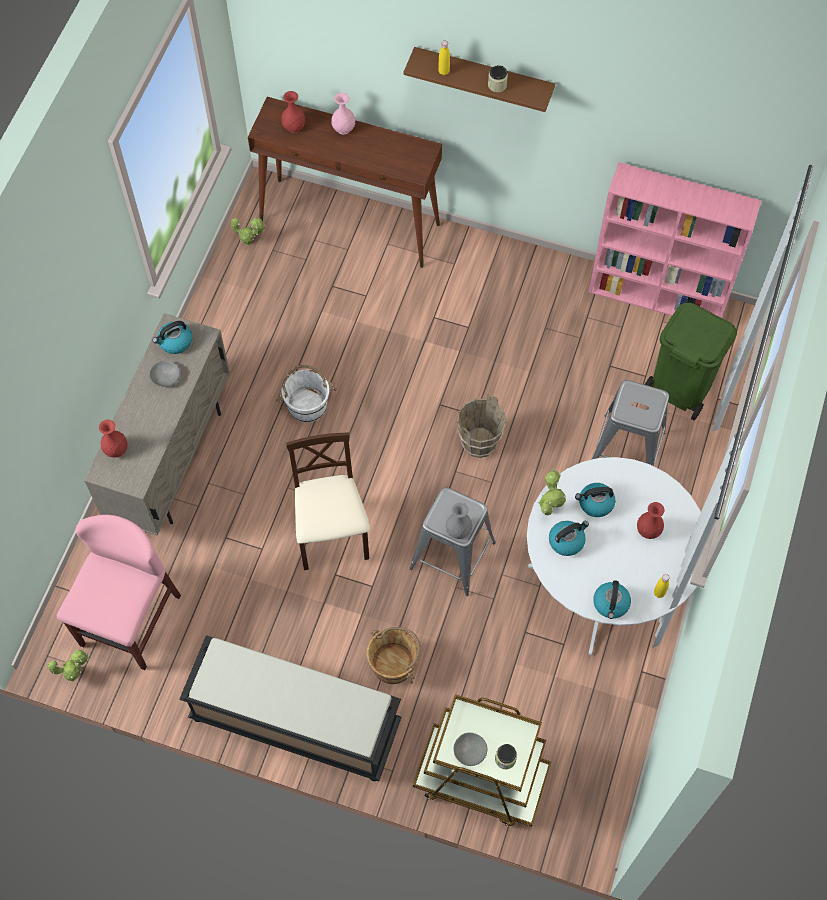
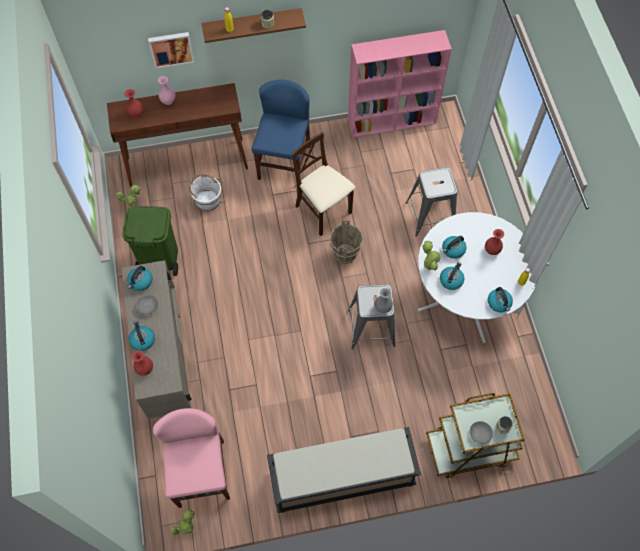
camera: 30 degrees left, 0 degrees up
(134, 413) = (142, 340): none -> kettle
(307, 405) = (229, 283): white bucket -> white bucket (207, 200)
(331, 535) = (293, 353): beige chair -> beige chair (323, 211)
(368, 62) = (171, 48): none -> picture
(394, 663) = (378, 409): brown bucket -> none
(475, 282) = (284, 162): none -> blue chair
(679, 387) = (436, 166): green trash can -> green trash can (159, 259)

